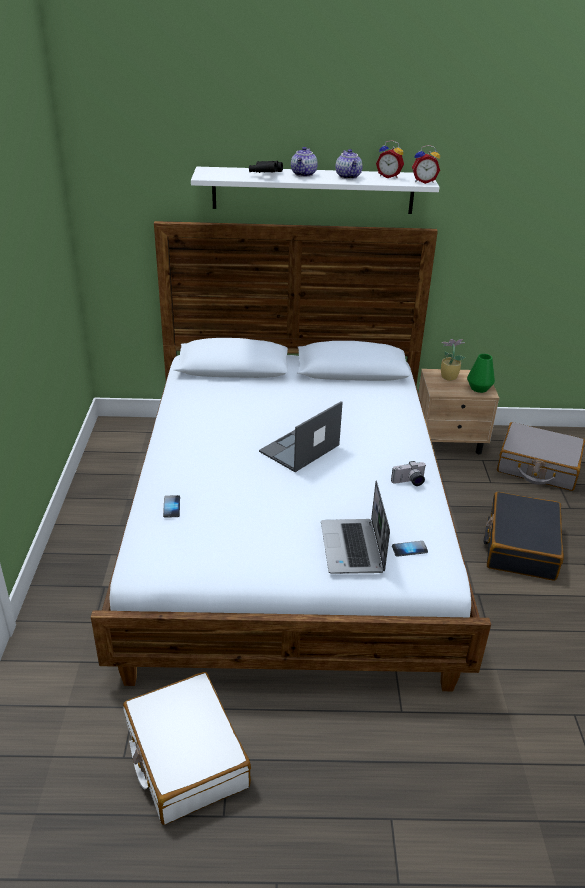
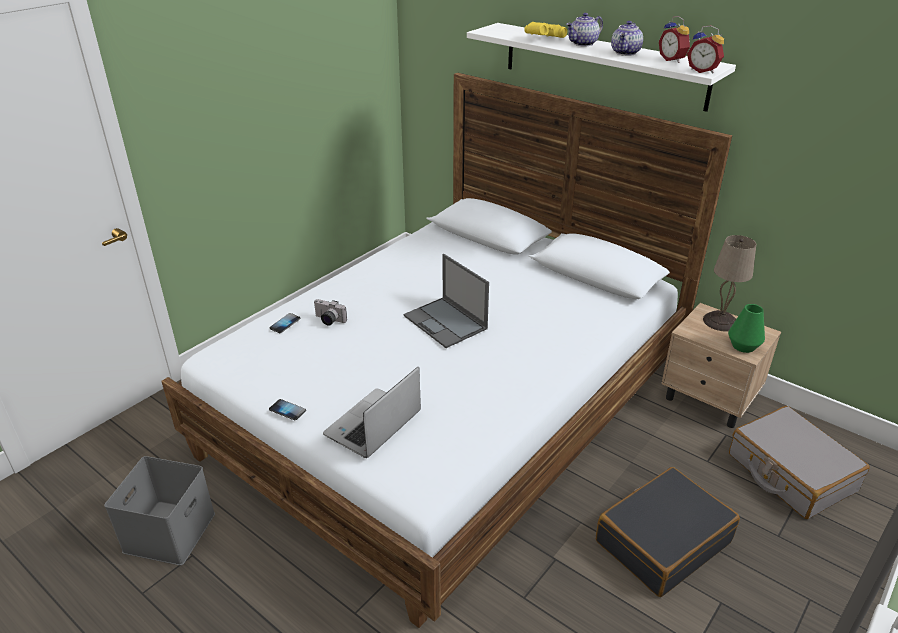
camera: 40 degrees right, 0 degrees up
(185, 757) = (170, 533): white suitcase -> grey storage box
(266, 175) = (543, 39): black binoculars -> yellow binoculars
(299, 449) = (446, 322): laptop -> laptop turned 120 degrees counterclockwise
(409, 482) = (506, 396): camera -> camera (328, 320)
(409, 549) = (420, 453): phone -> phone (287, 410)
(448, 377) = (719, 321): potted plant -> beige table lamp

